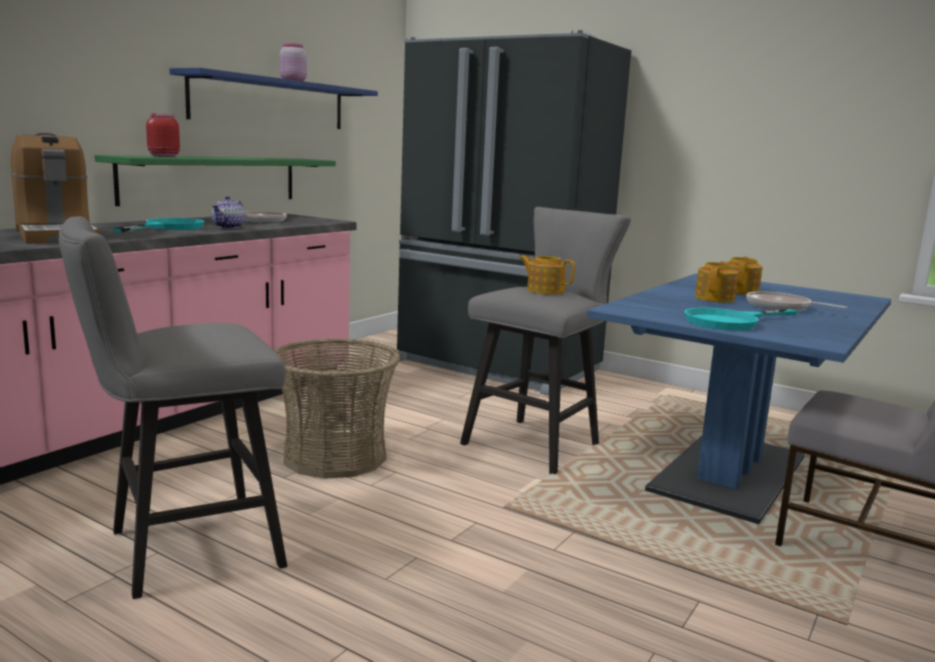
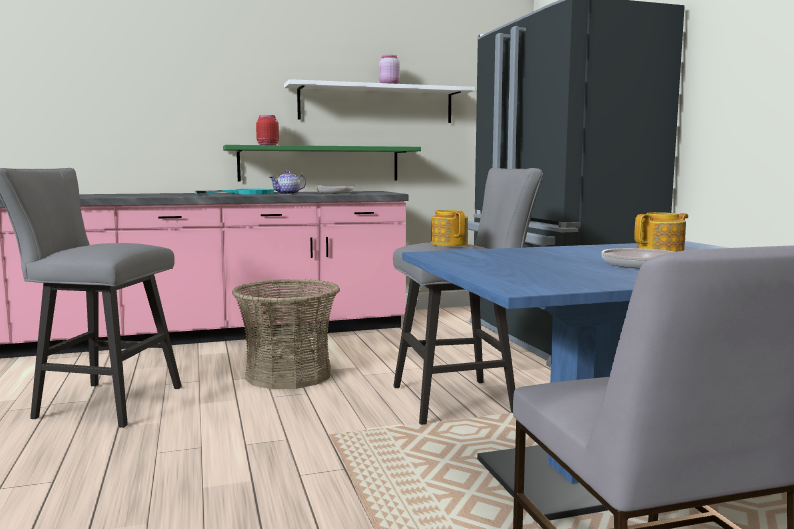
camera: 40 degrees right, 5 degrees down
(56, 235) = (161, 194): coffee machine -> none
(270, 102) = (376, 104): blue shelf -> white shelf
(715, 298) = (591, 255): teapot -> none
(731, 322) = (505, 268): turquoise frying pan -> none

